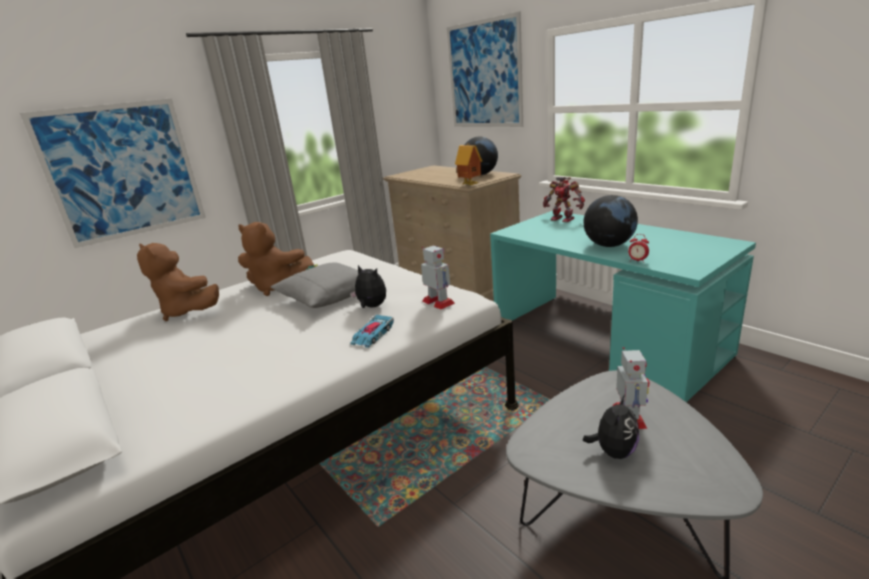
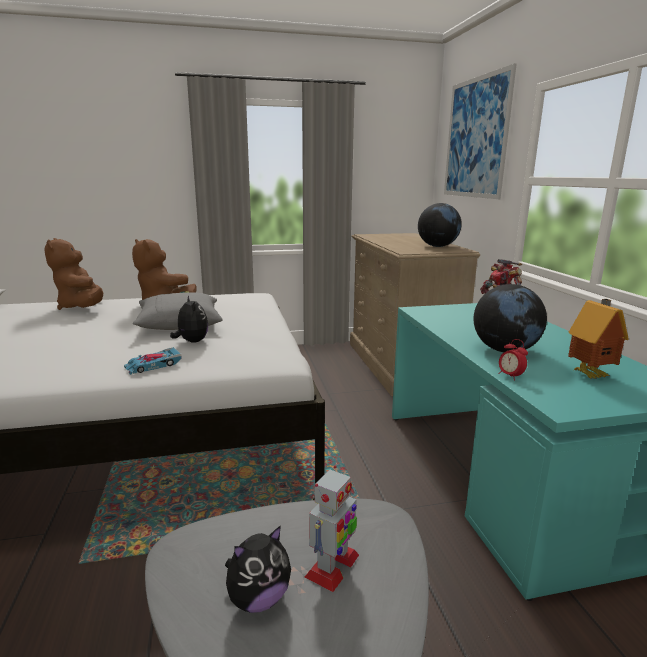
camera: 25 degrees right, 5 degrees down
(123, 171) = (106, 185): picture -> none
(438, 302) = (248, 355): toy robot -> none
(470, 184) = (408, 252): toy house -> toy house (591, 374)

